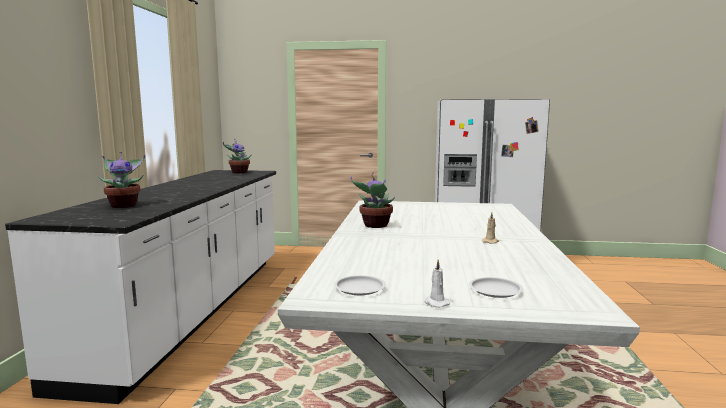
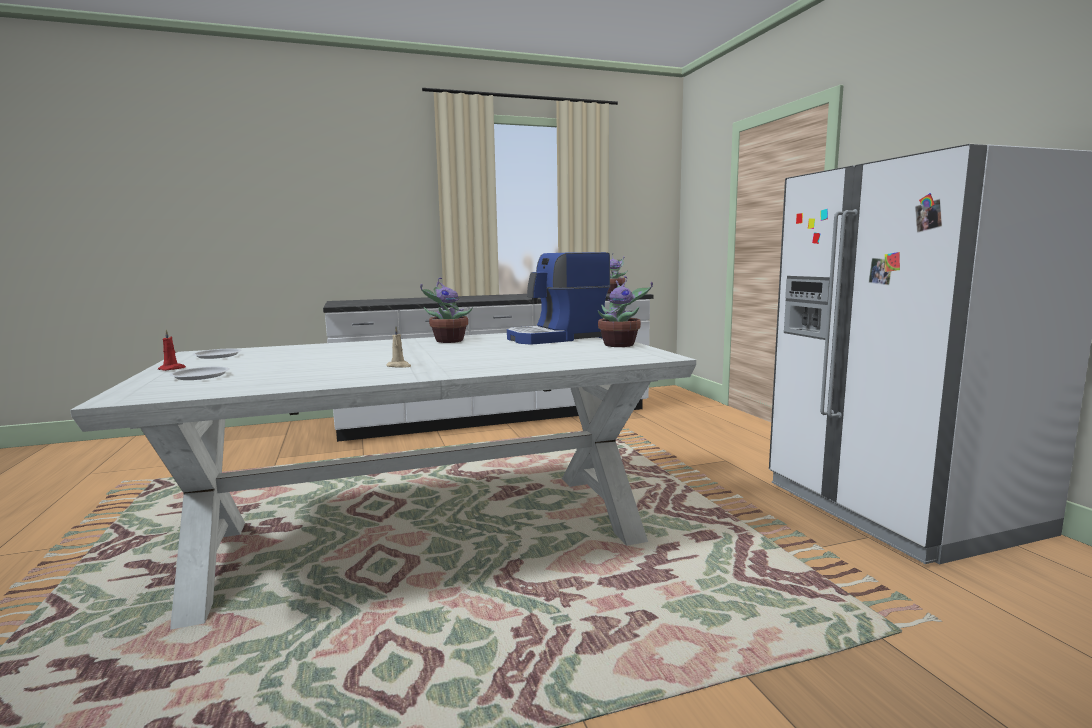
camera: 65 degrees right, 0 degrees up
(124, 205) = (398, 300): potted plant -> potted plant (621, 345)
(402, 208) = (558, 338): none -> coffee machine
(435, 303) = (172, 369): white candle -> red candle

